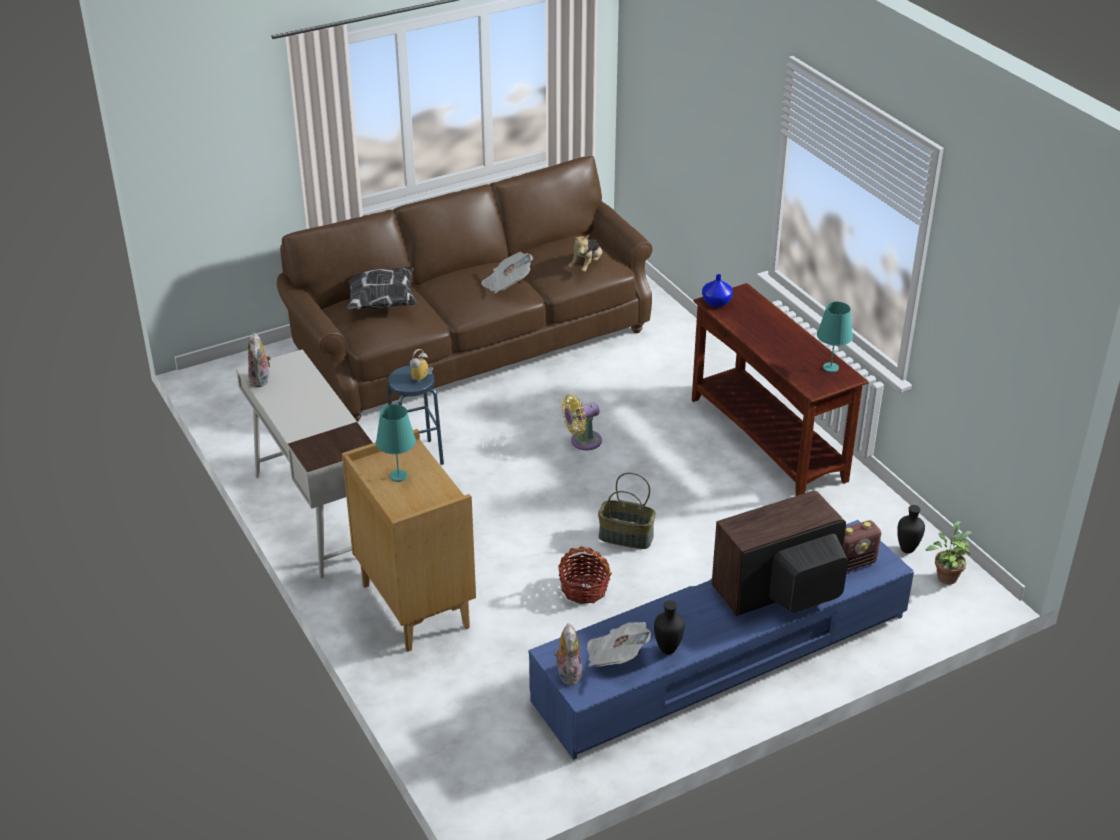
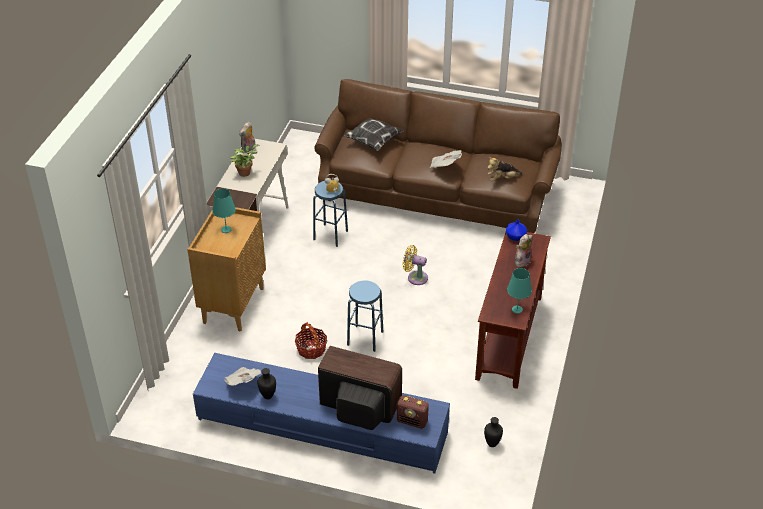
camera: 45 degrees right, 5 degrees up
(567, 673) = (214, 374): plush toy -> plush toy (522, 261)
(625, 537) = (365, 338): basket -> blue stool
(946, 576) = (491, 471): potted plant -> potted plant (245, 172)

